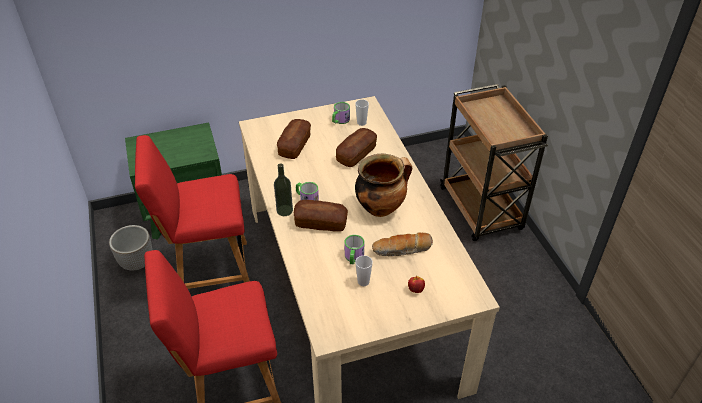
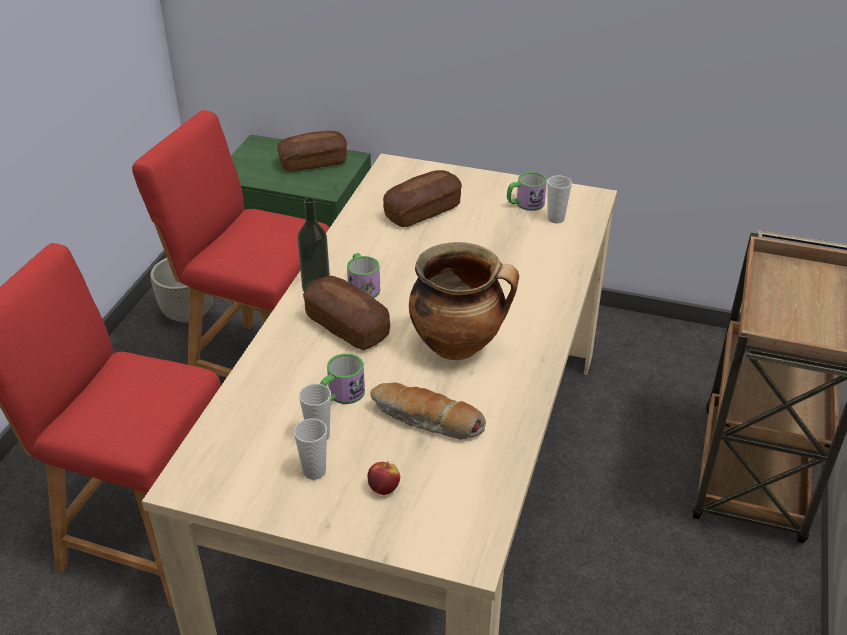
camera: 35 degrees right, 5 degrees down
(356, 154) = (501, 257): bread -> bread (313, 163)
(379, 299) = (314, 471): none -> cup

